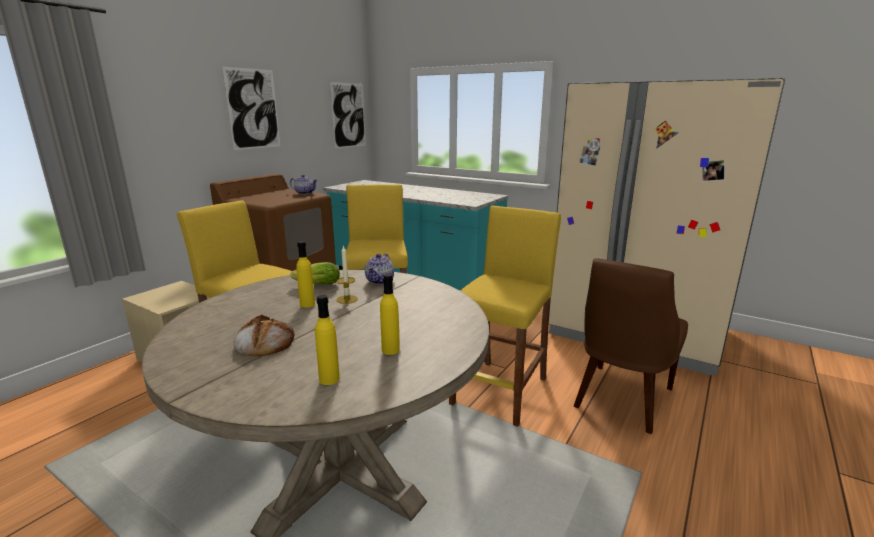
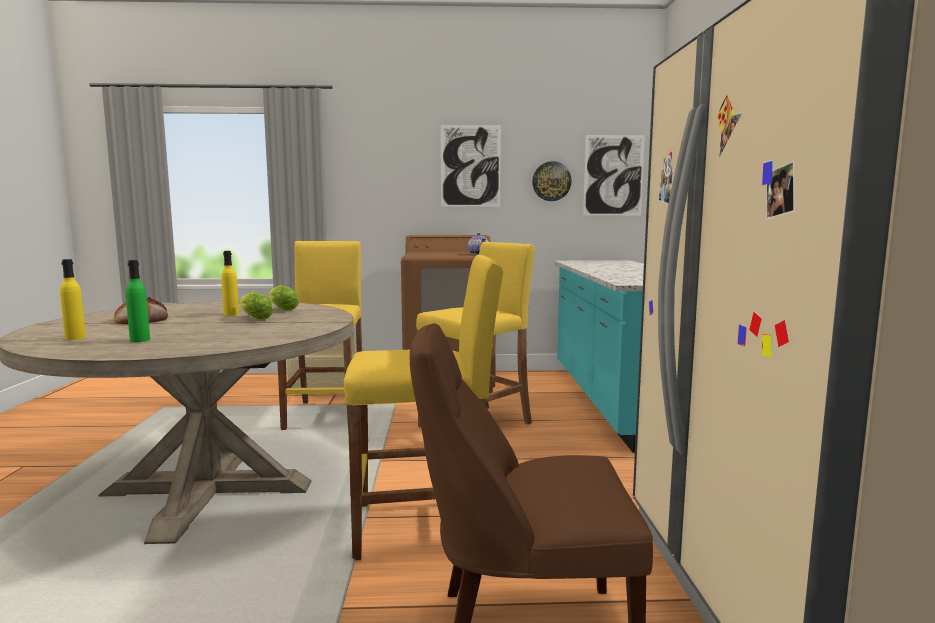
camera: 55 degrees right, 10 degrees down
(312, 121) = (551, 181): none -> wall clock
(347, 299) = (254, 318): candle -> lettuce
(380, 281) = (316, 317): teapot -> none
(390, 350) = (140, 340): yellow bottle -> green bottle

